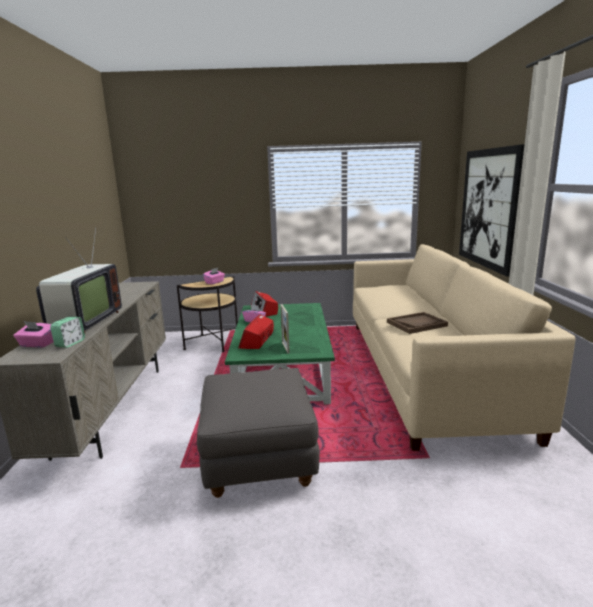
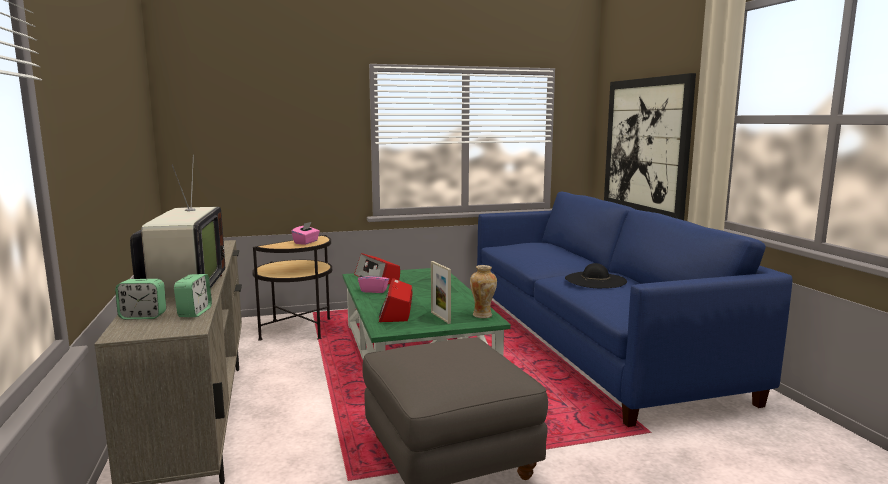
camera: 15 degrees left, 5 degrees down
(37, 344) = (143, 316): pink tissue box -> alarm clock
(318, 348) = (483, 315): none -> vase
(416, 324) = (595, 280): brown tray -> black hat
(424, 370) = (591, 342): beige sofa -> blue sofa

